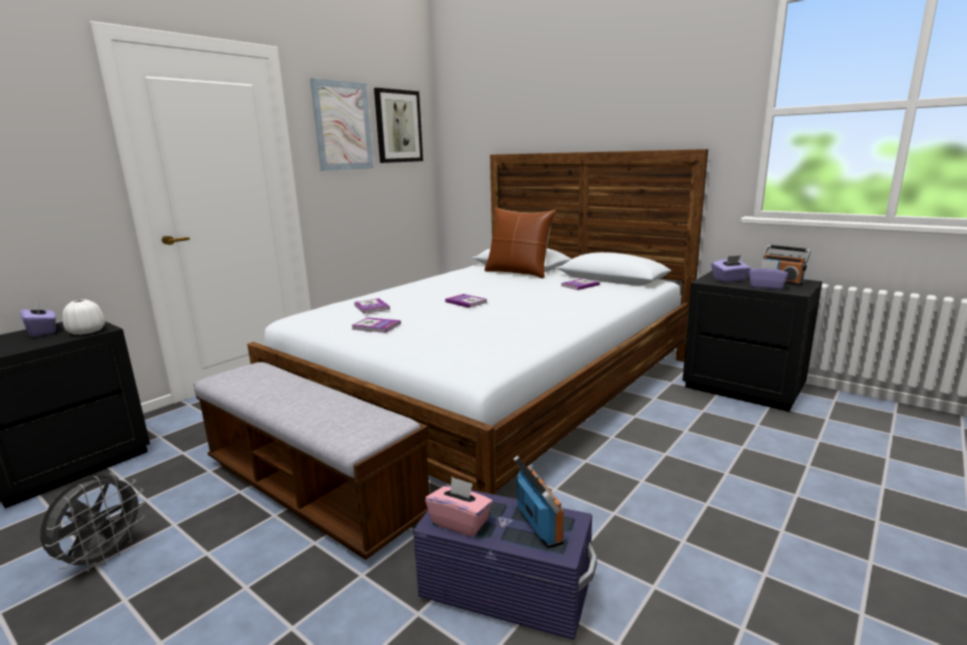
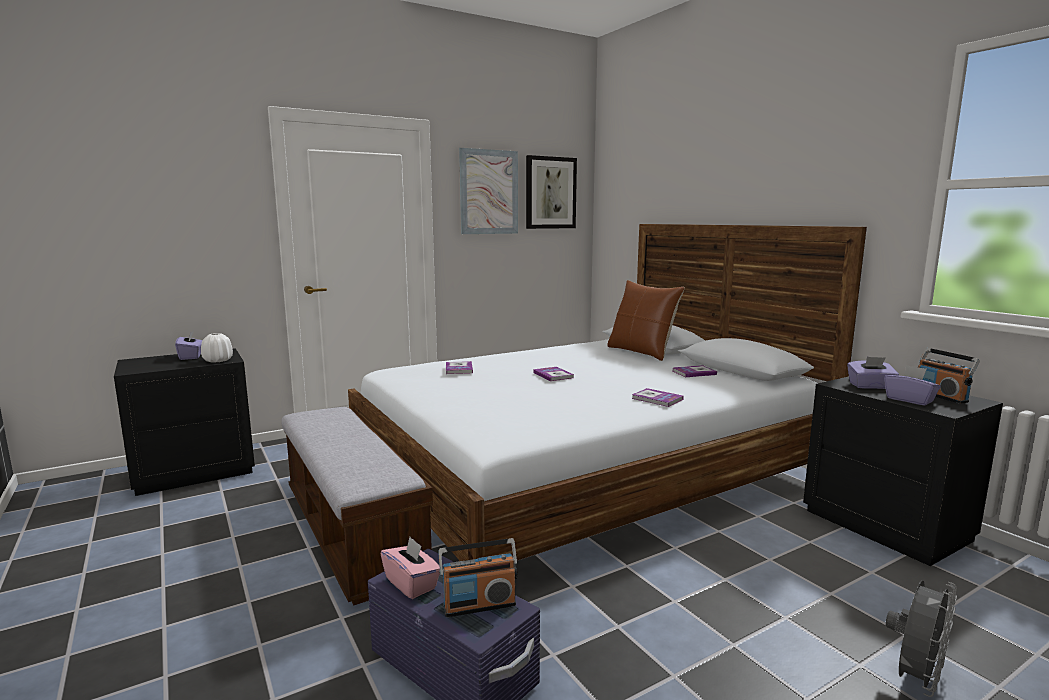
camera: 20 degrees right, 5 degrees down
(103, 557) = (170, 549): grey fan -> grey fan (915, 679)
(376, 326) = (446, 387): book -> book (657, 399)
(539, 525) = (479, 605): radio -> radio turned 75 degrees clockwise

